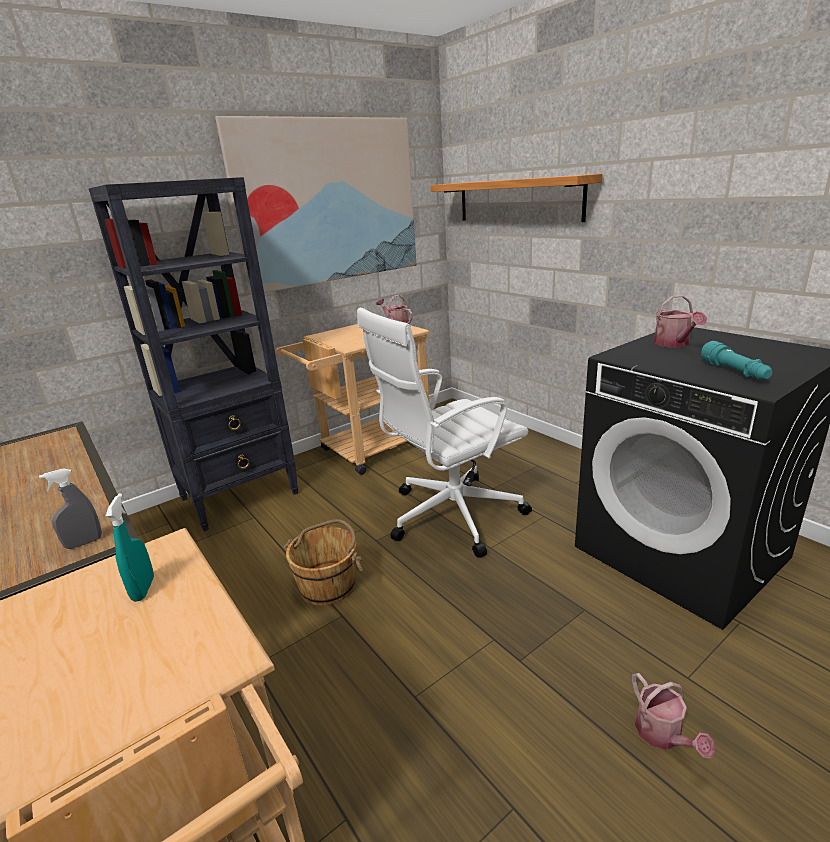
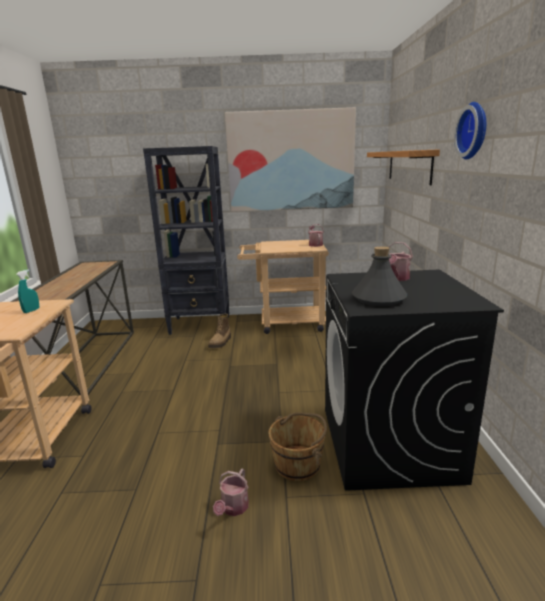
camera: 35 degrees right, 5 degrees down
(84, 543) = (53, 298): grey spray bottle -> none
(313, 511) = (221, 343): none -> boot
(328, 585) = (185, 375): brown bucket -> brown bucket (298, 464)
(450, 516) = (281, 369): white office chair -> none
(692, 146) = (474, 131): none -> wall clock
(734, 372) = (378, 299): turquoise flashlight -> grey bottle

